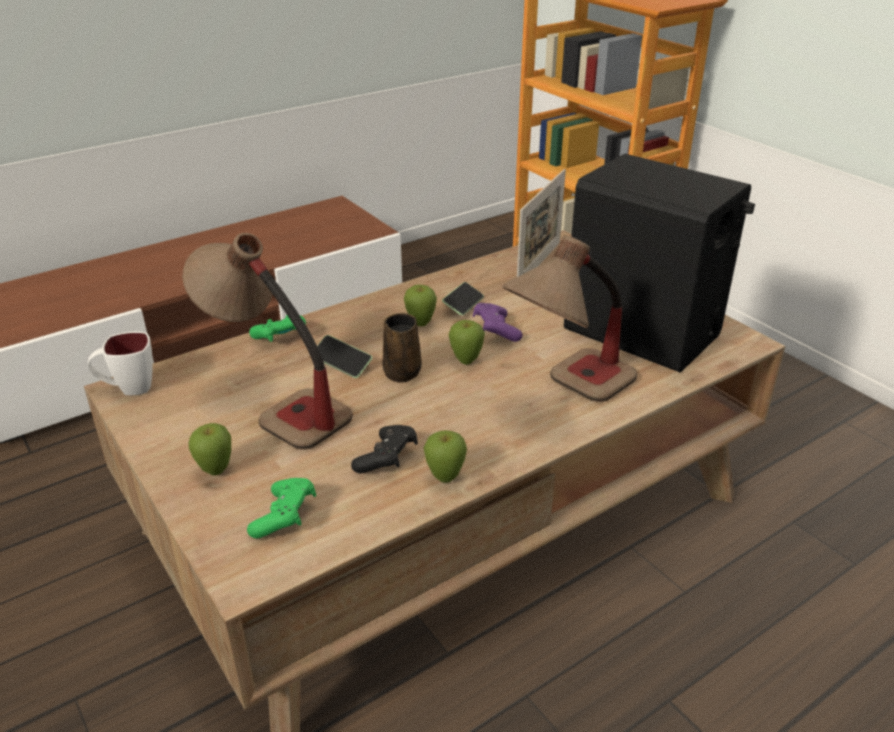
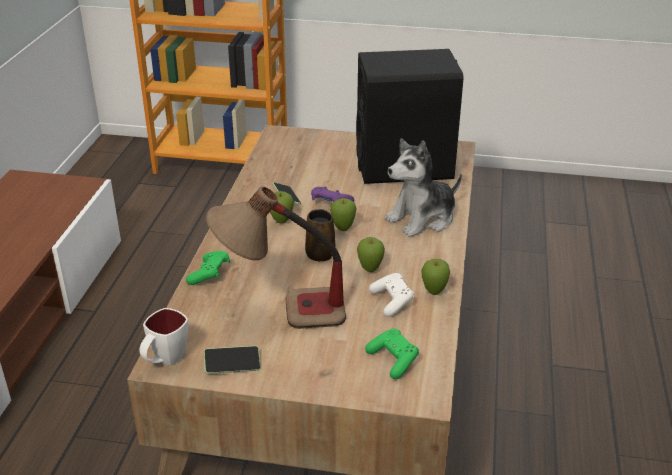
camera: 45 degrees left, 0 degrees up
(216, 471) = (314, 365): apple -> apple (370, 270)
(342, 363) = (276, 268): phone -> phone (232, 366)
(387, 459) = (392, 301): black game controller -> white game controller
(539, 264) = (288, 153): picture frame -> none
(567, 396) = (422, 219): table lamp -> plush toy

